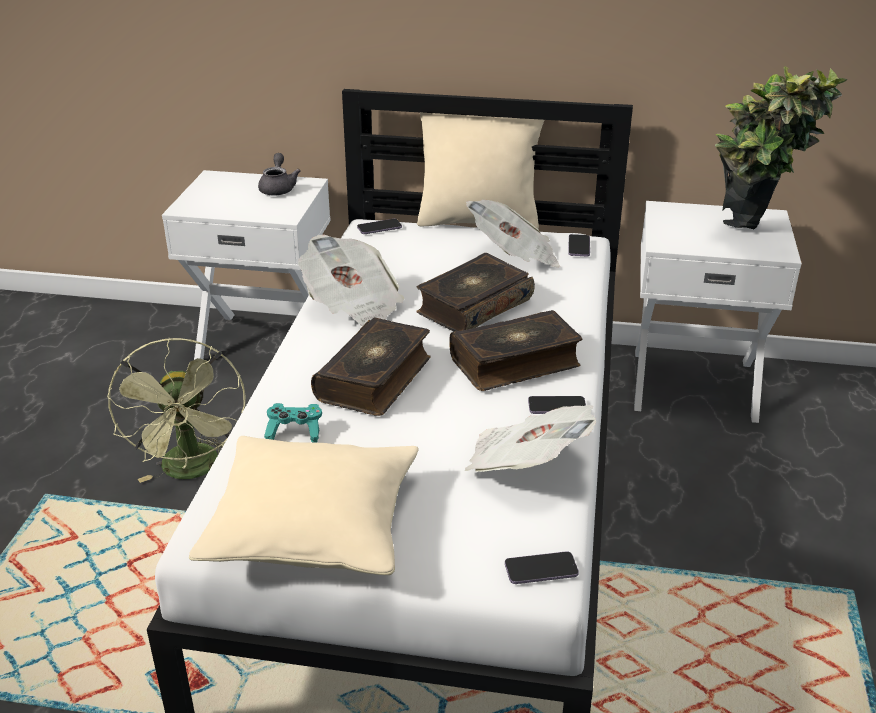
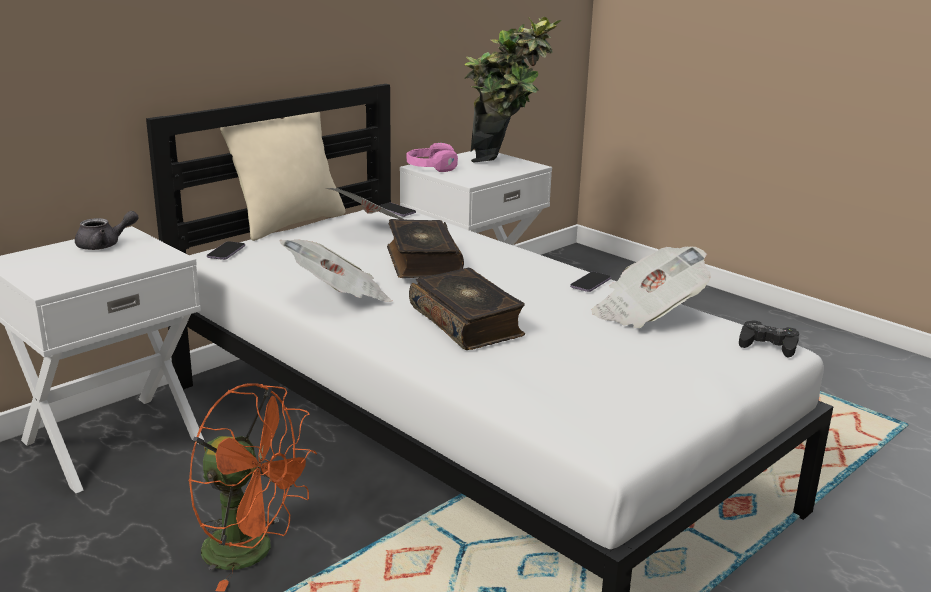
camera: 55 degrees left, 10 degrees down
(193, 471) = (252, 552): green fan -> orange fan
(278, 188) = (105, 245): grey teapot -> grey teapot turned 120 degrees clockwise
(295, 431) = (500, 371): turquoise game controller -> none
(313, 526) = (638, 402): beige pillow -> none
(515, 363) = (518, 275): book -> none
(541, 570) = (768, 345): phone -> black game controller
(670, 213) = (431, 167): none -> pink headphones

